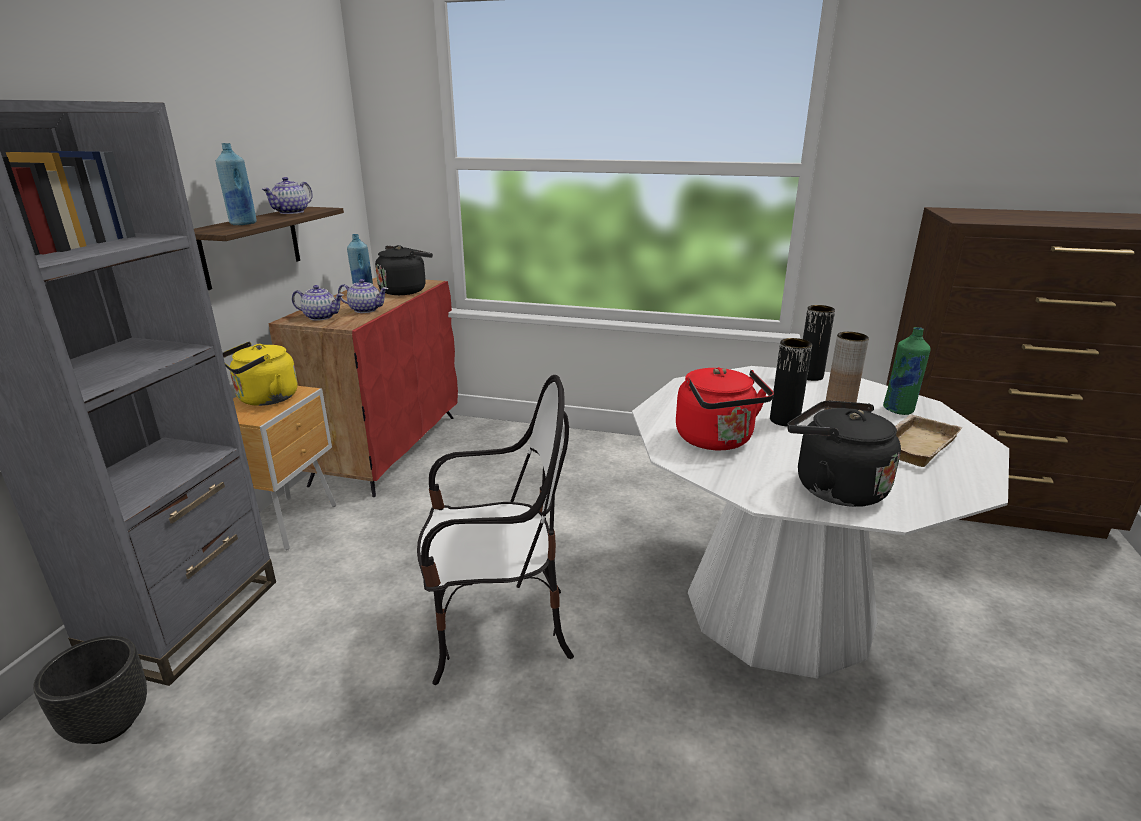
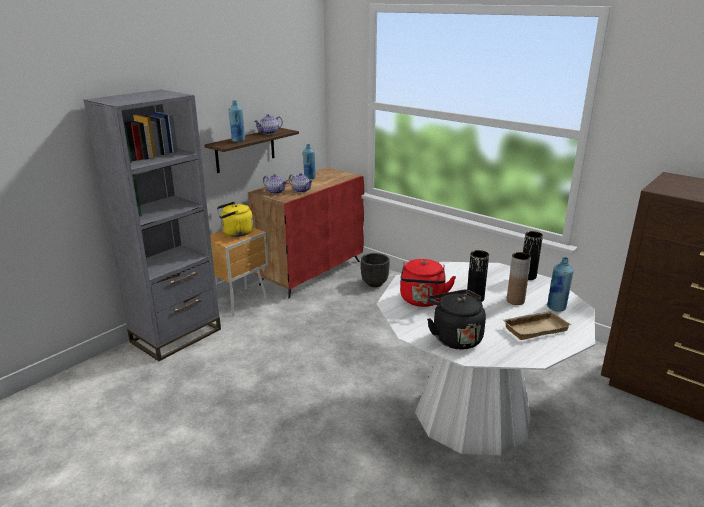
camera: 25 degrees right, 0 degrees up
(110, 724) = (132, 369): black planter -> black planter (374, 283)
(405, 291) = (333, 180): black kettle -> none
(498, 631) = (309, 380): chair -> none
(899, 410) = (556, 307): green bottle -> blue bottle

